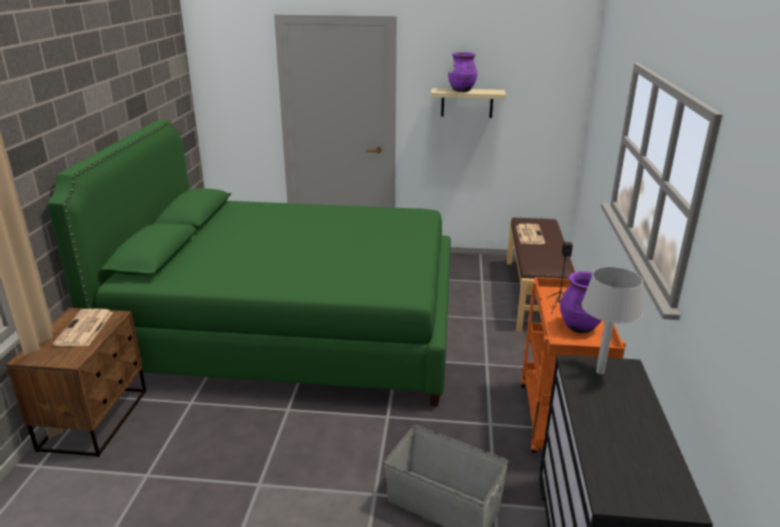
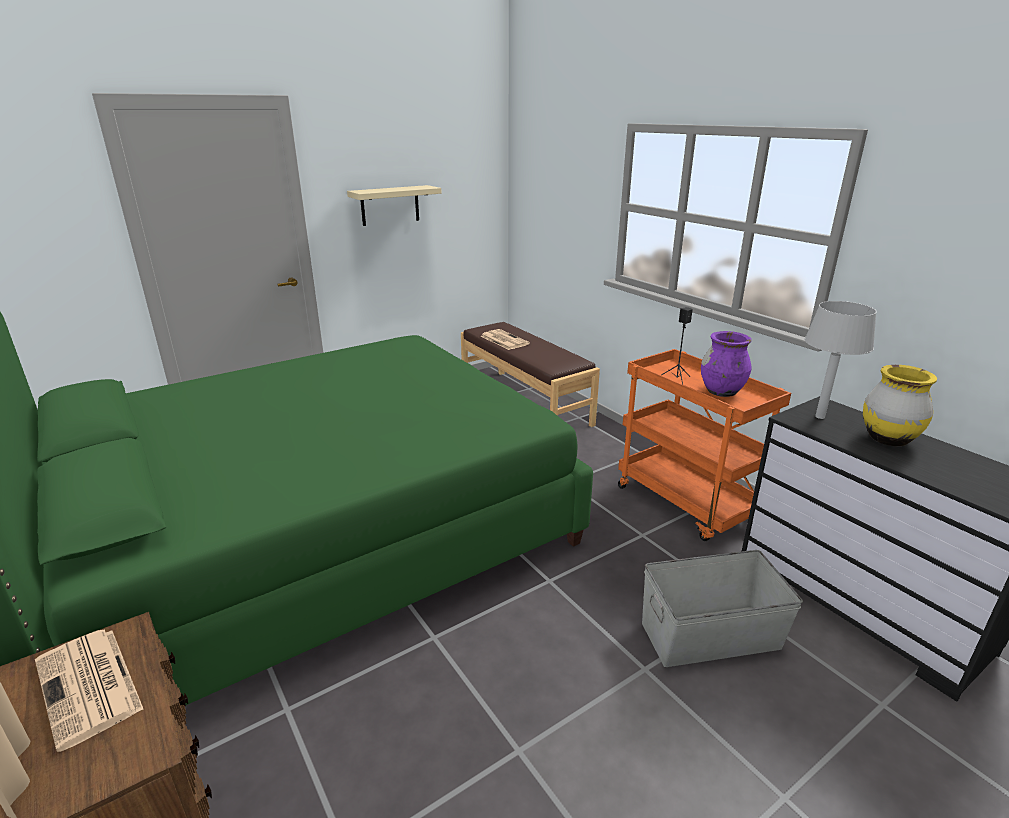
camera: 40 degrees left, 0 degrees up
(461, 90) = (388, 189): purple vase -> none
(621, 410) = (887, 439): none -> yellow vase

